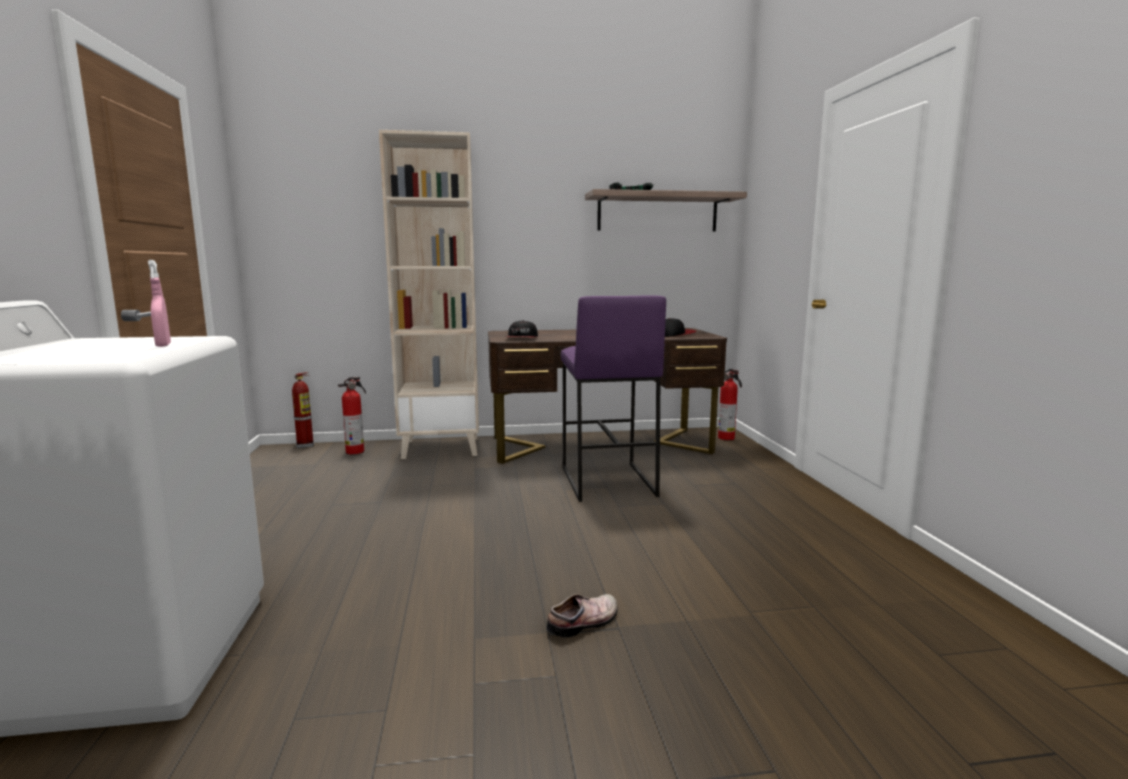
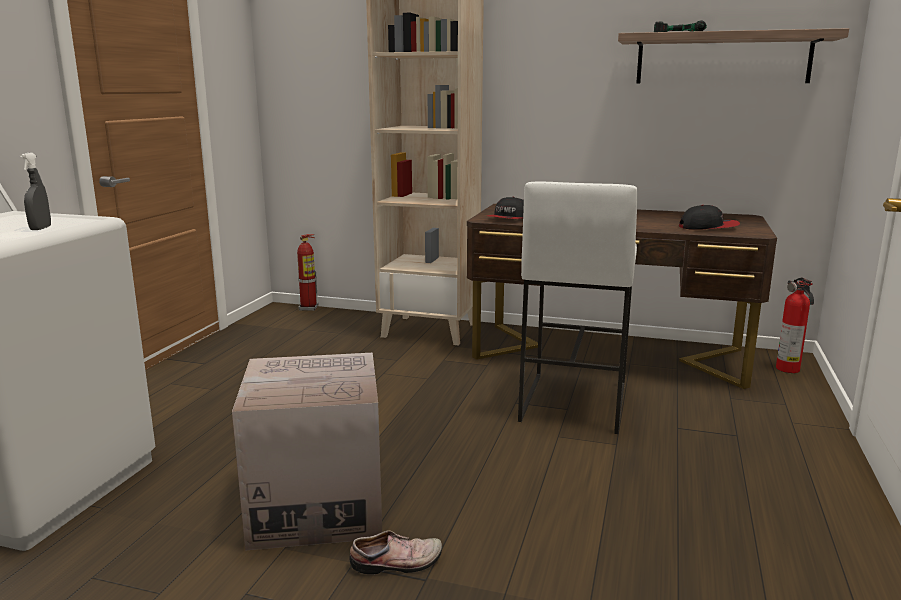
camera: 25 degrees right, 5 degrees up
(163, 345) = (40, 228): pink spray bottle -> grey spray bottle
(356, 451) = (347, 322): fire extinguisher -> none
(472, 598) = (317, 506): none -> cardboard box
(606, 481) = (572, 402): purple stool -> white stool

